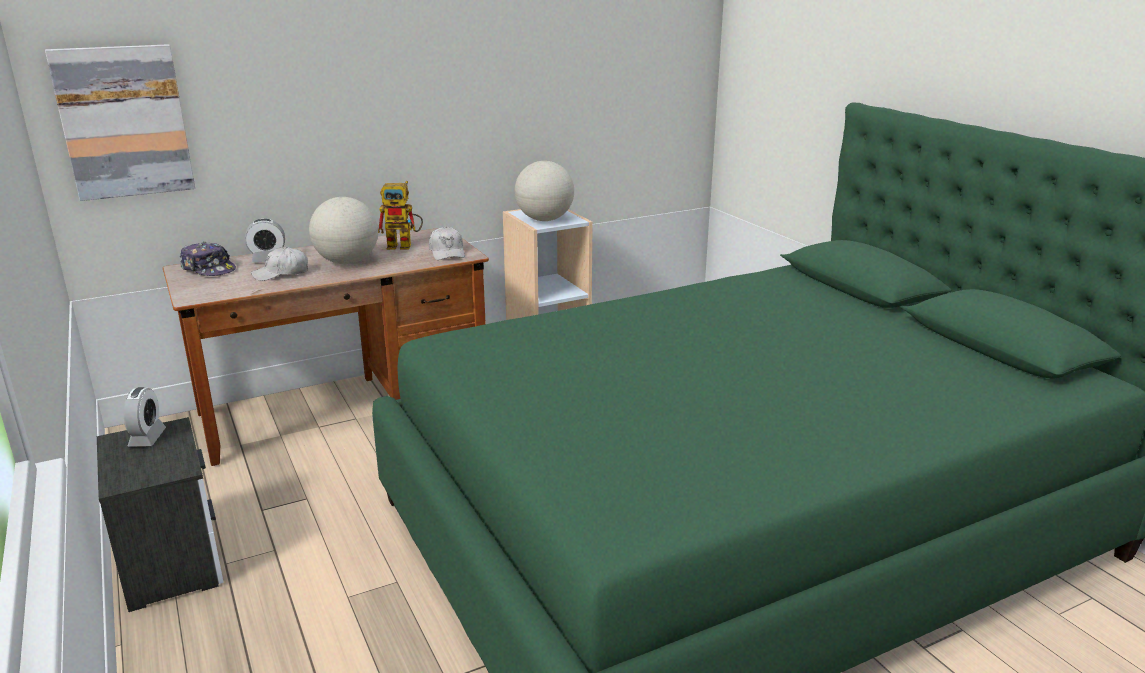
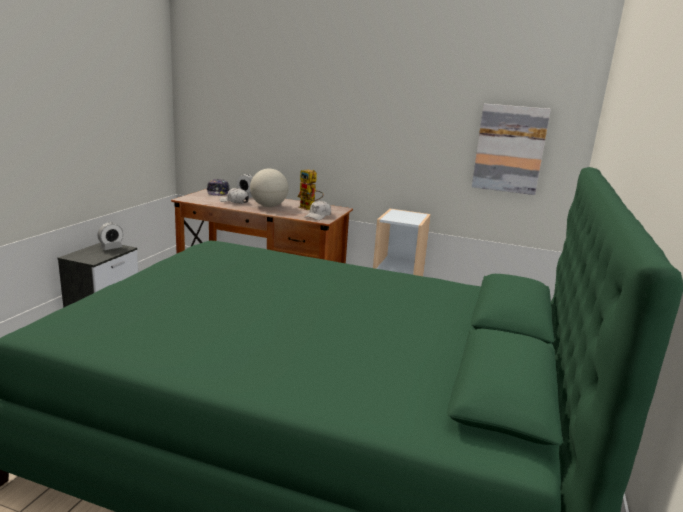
camera: 45 degrees right, 5 degrees down
(124, 122) = (207, 113): picture -> picture (509, 149)
(544, 220) = (397, 217): globe -> none

